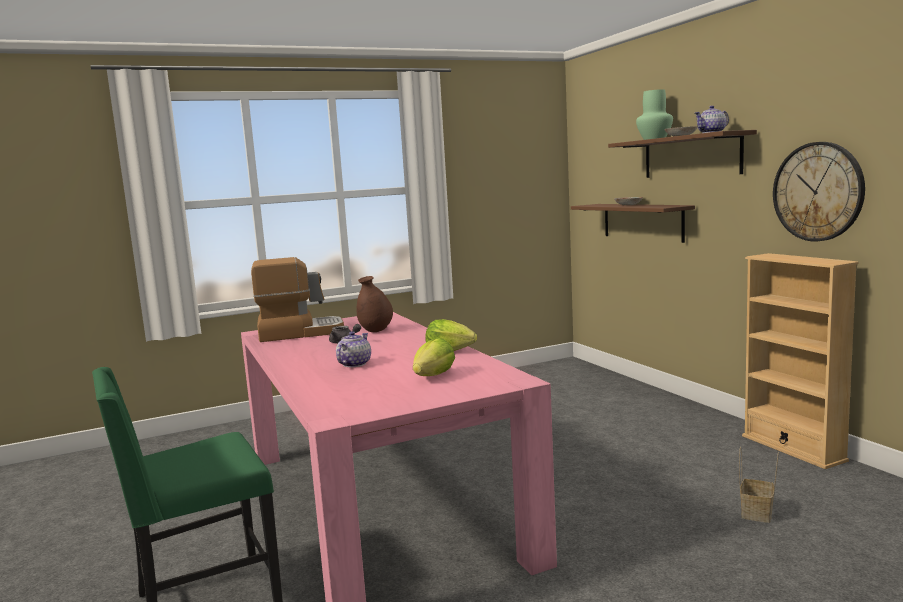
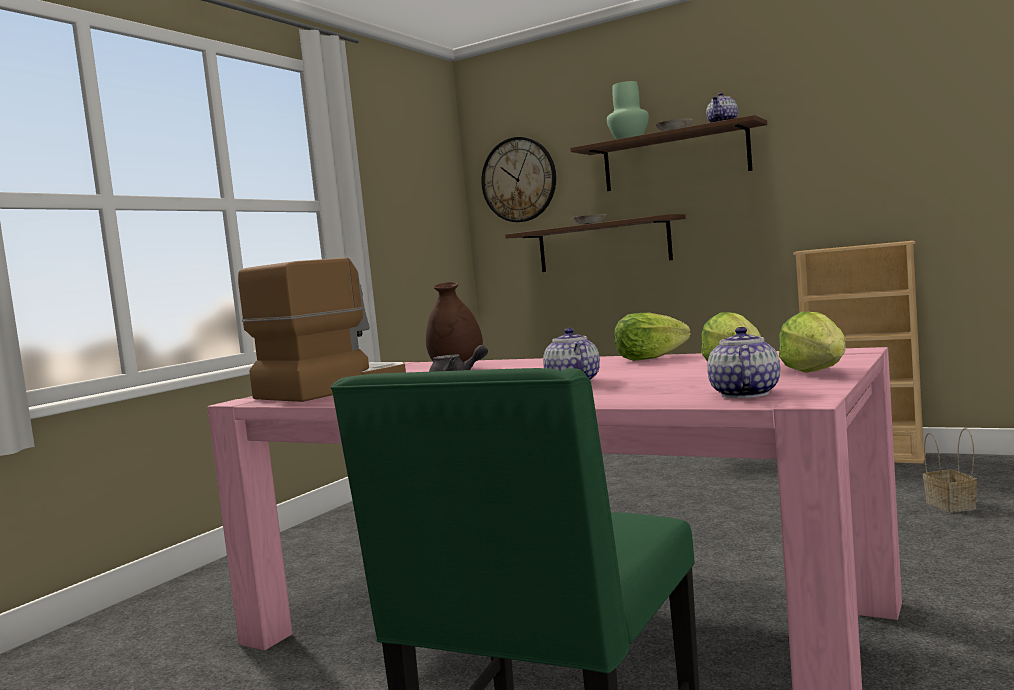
camera: 35 degrees left, 5 degrees down
(343, 405) = (744, 394): none -> teapot
(428, 397) = (816, 372): none -> lettuce
(817, 192) = (853, 177): wall clock -> wall clock (519, 180)

